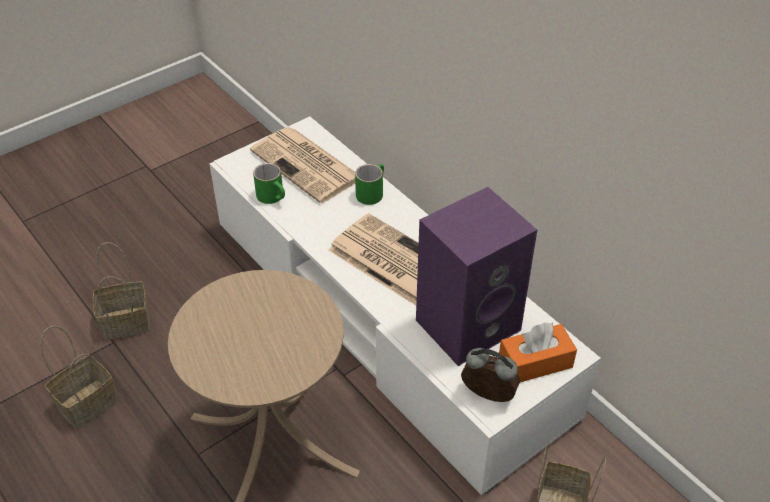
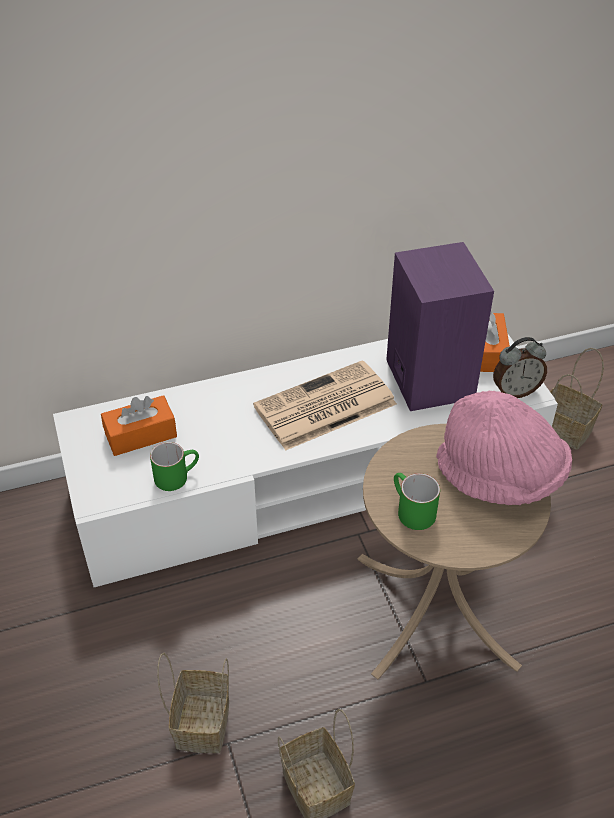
camera: 70 degrees left, 0 degrees up
(283, 360) = (500, 477): none -> pink hat
(308, 165) = (141, 435): newspaper -> orange tissue box
(371, 192) = (216, 395): green mug -> green mug (410, 511)
(487, 397) = (515, 391): alarm clock -> alarm clock turned 150 degrees counterclockwise

